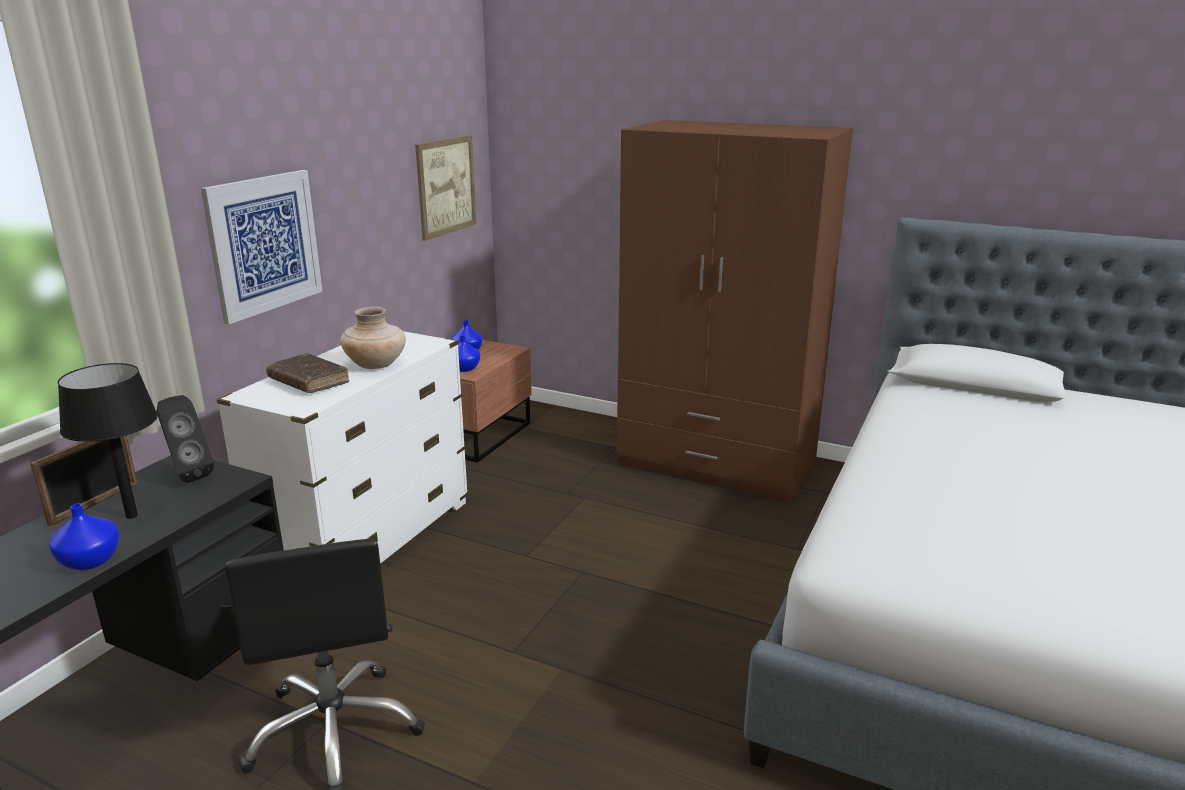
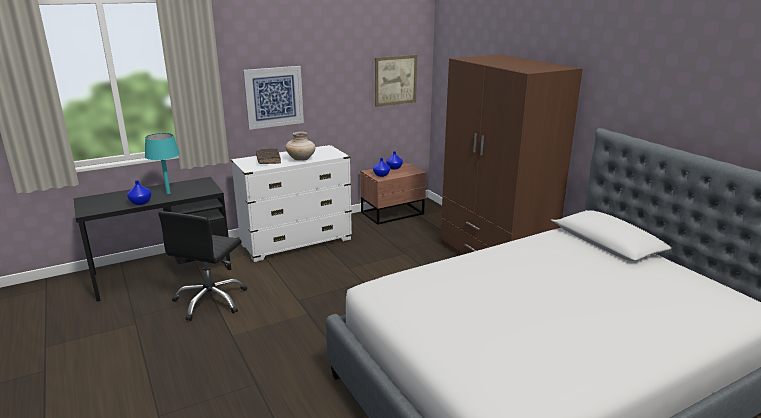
camera: 35 degrees right, 0 degrees up
(95, 504) = (164, 186): picture frame -> none
(132, 515) = (168, 193): black table lamp -> turquoise table lamp
(187, 475) = (200, 185): black speaker -> none

